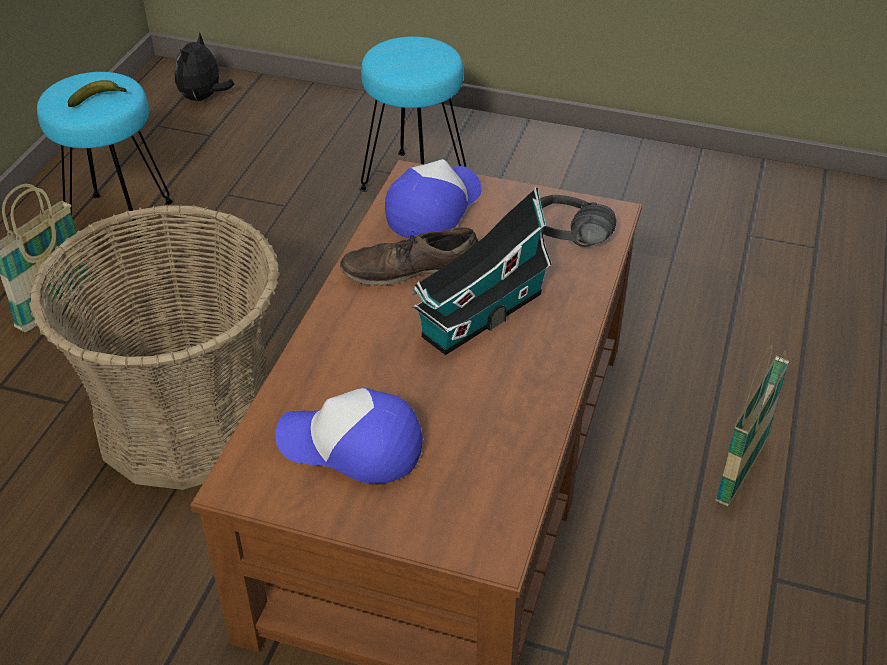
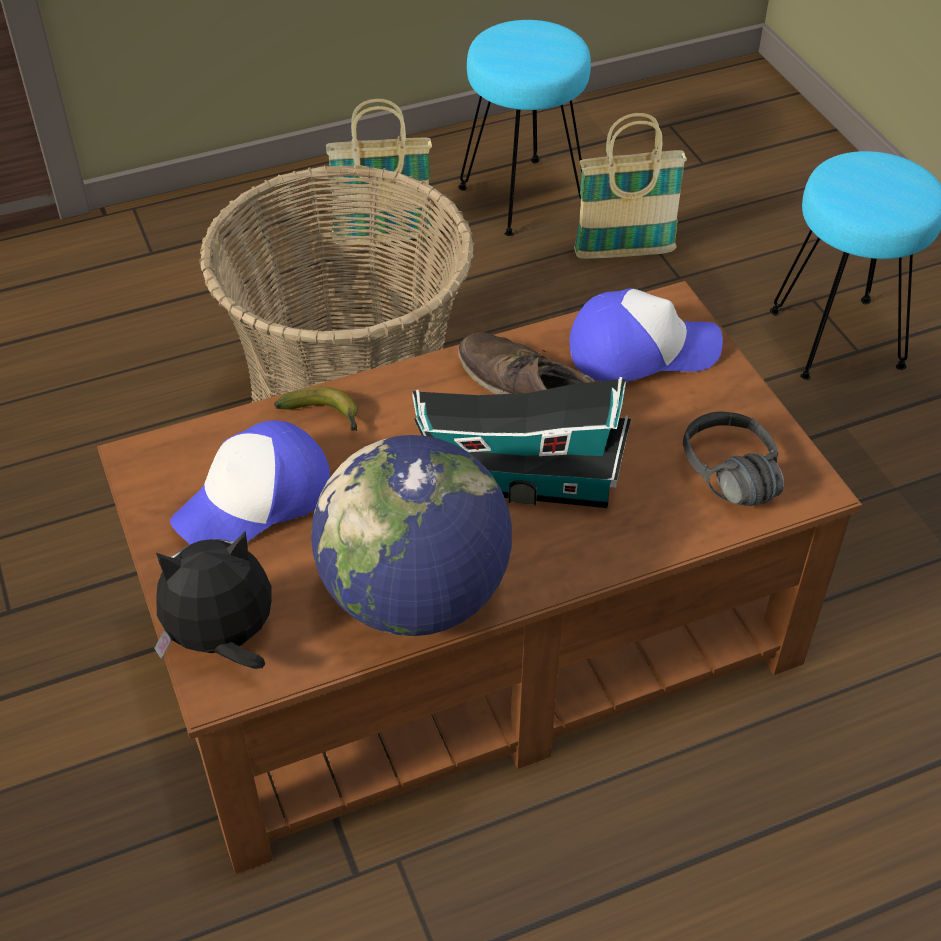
camera: 50 degrees right, 5 degrees up
(99, 99) = (530, 55): banana -> banana (325, 416)
(203, 98) = (746, 122): plush toy -> plush toy (223, 640)
(351, 446) = (255, 501): cap -> cap turned 105 degrees counterclockwise
(520, 414) = (415, 596): none -> globe
(740, 472) = (749, 893): basket -> basket (624, 252)

